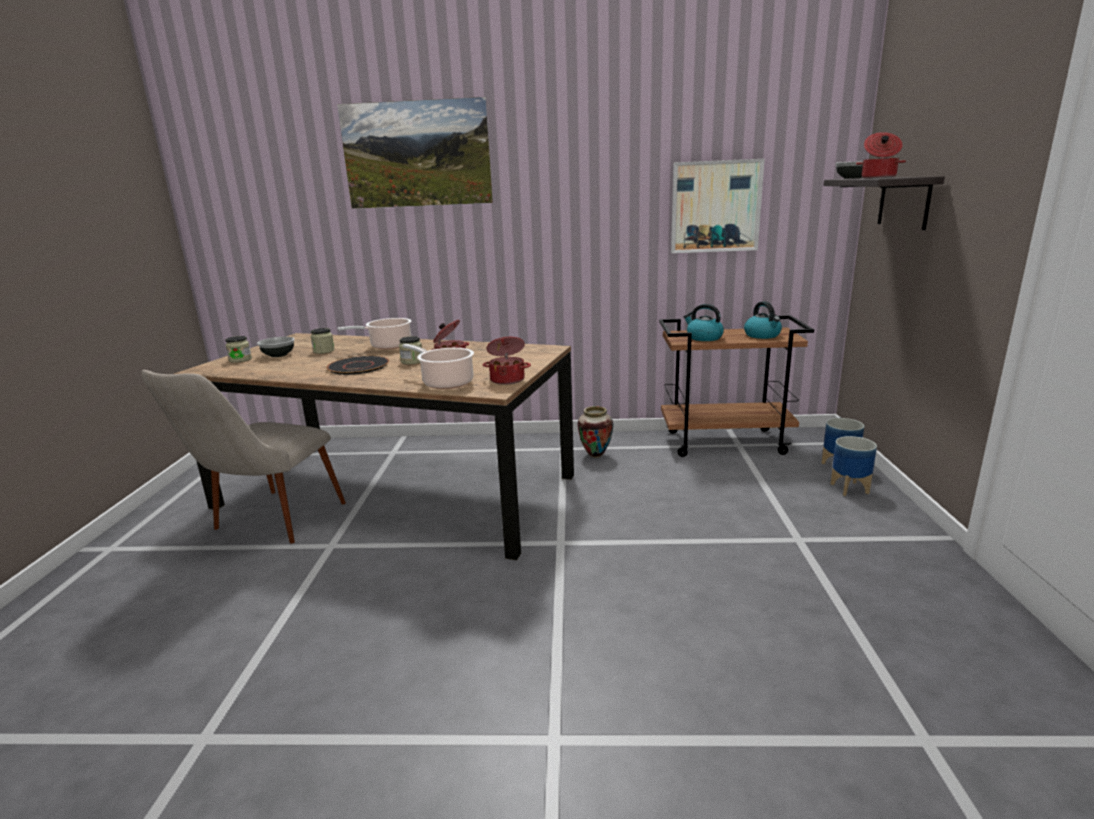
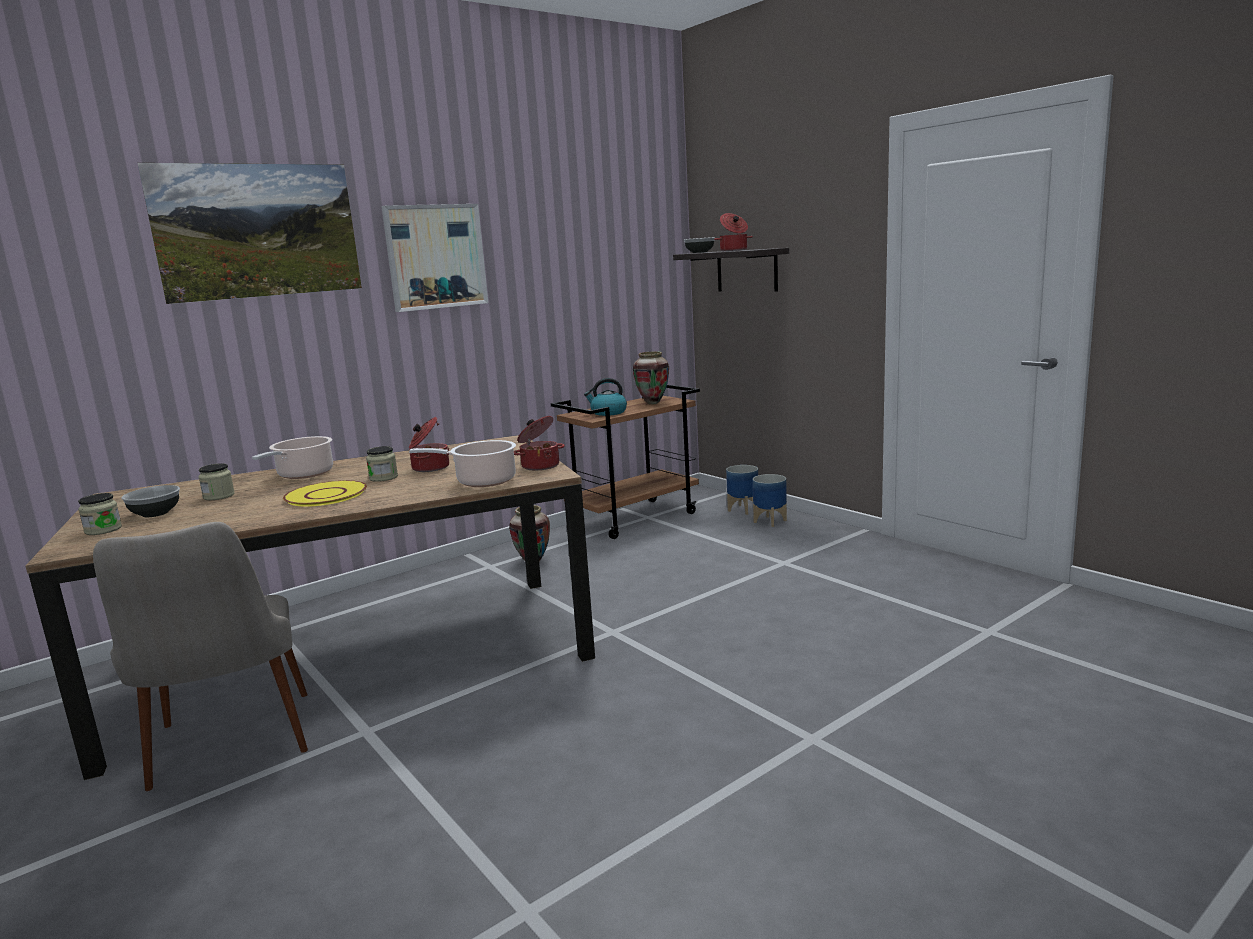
camera: 40 degrees left, 5 degrees down
(358, 366) = (325, 495): black plate -> yellow plate
(715, 207) = (584, 283): picture -> picture (435, 257)
(762, 335) = (653, 403): kettle -> vase

